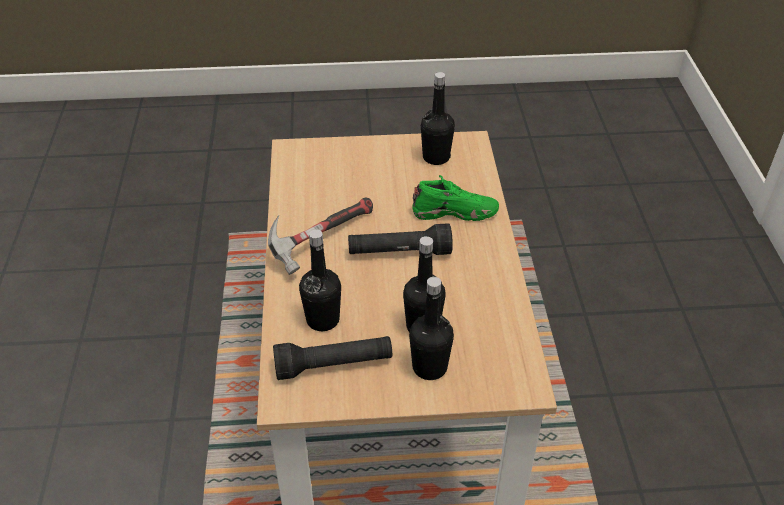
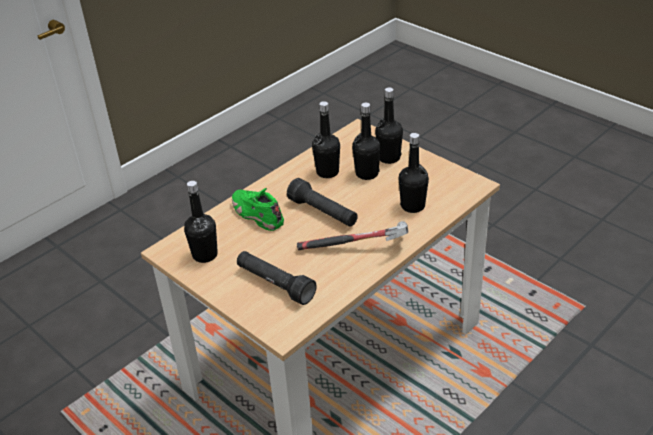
camera: 130 degrees left, 5 degrees down
(334, 365) = (433, 184): black flashlight -> black flashlight (275, 284)
(465, 299) = (327, 172): none -> black bottle

